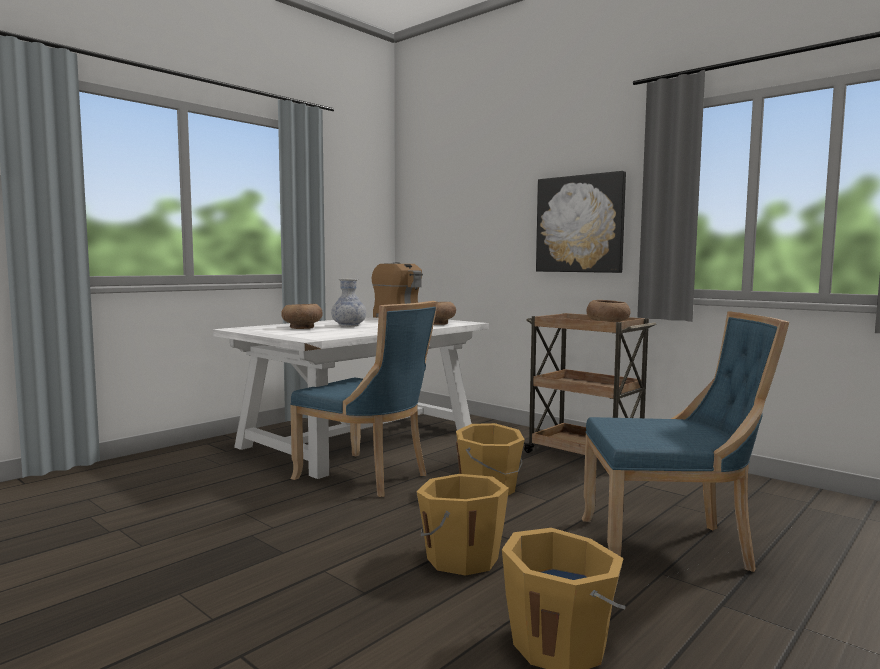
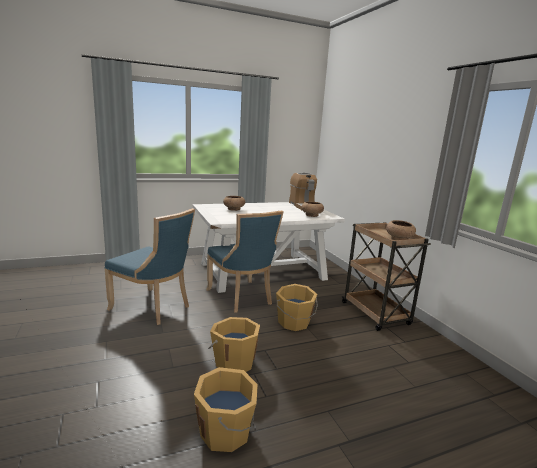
camera: 25 degrees right, 10 degrees up
(348, 325) = (260, 210): vase -> none
(580, 224) = (407, 164): picture -> none
(670, 547) = (354, 395): blue chair -> blue chair (153, 308)

